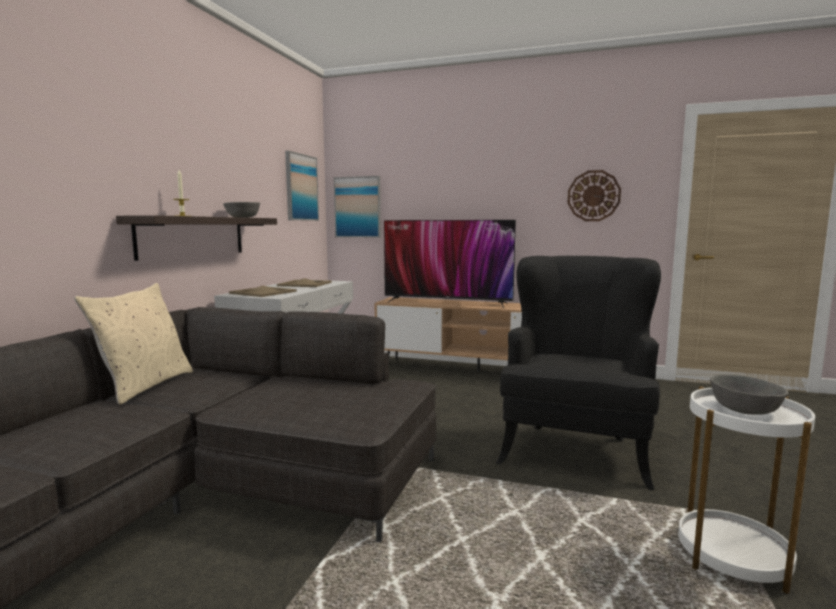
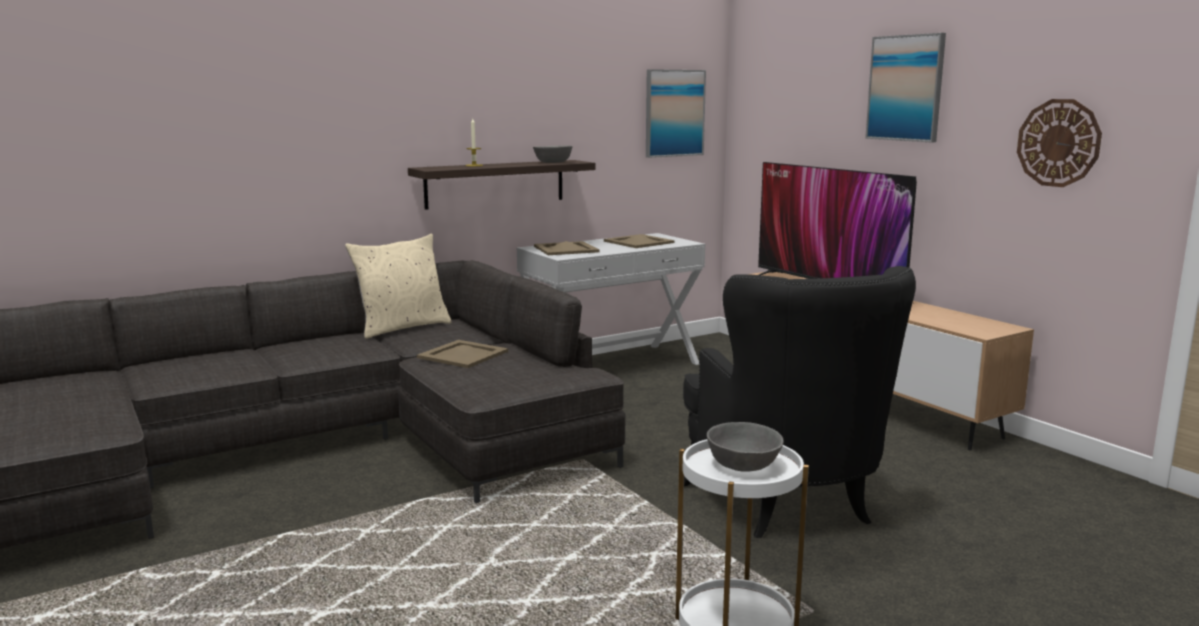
camera: 40 degrees right, 5 degrees up
(266, 394) = (462, 354): none -> beige tray
(358, 207) = (758, 137): picture -> picture (905, 88)
(575, 448) = (789, 506): black armchair -> black armchair turned 105 degrees clockwise

